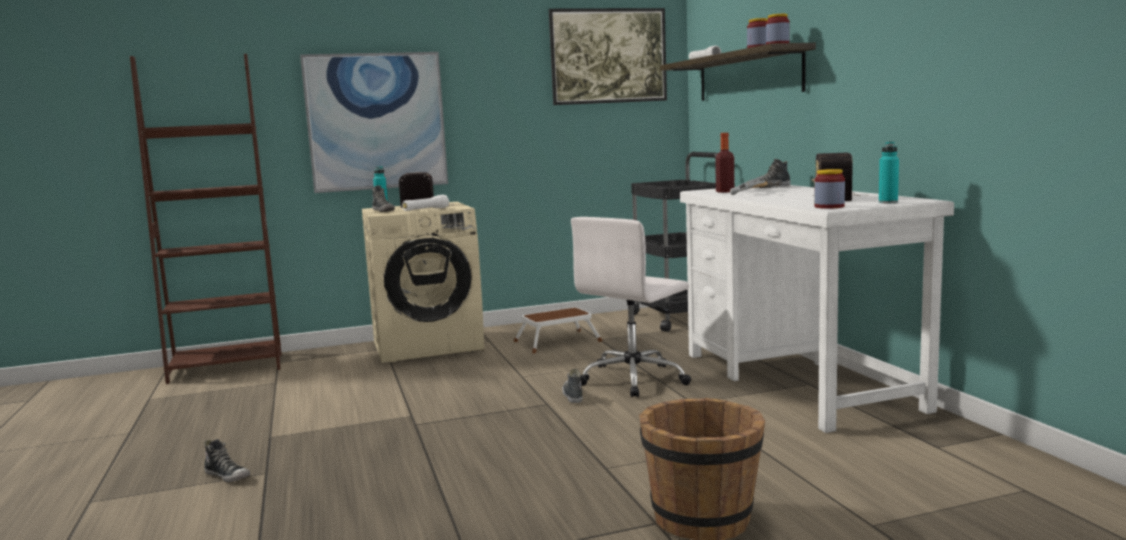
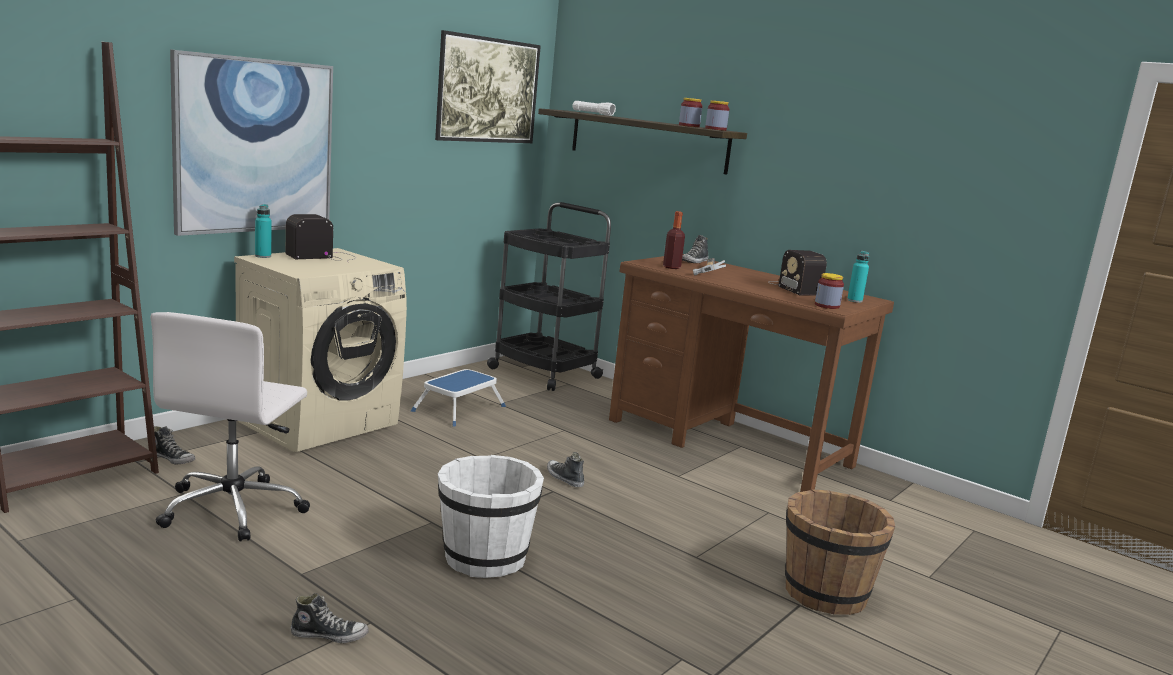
camera: 35 degrees left, 5 degrees up
(383, 211) = (287, 265): shoe -> shoe (173, 459)
(413, 444) = (484, 558): none -> white bucket
(426, 210) = (348, 267): white flashlight -> none
(557, 341) = (458, 408): brown step ladder -> blue step ladder
(634, 379) = (595, 452): white office chair -> white office chair (234, 508)
(799, 380) = (729, 442): white desk -> brown desk

